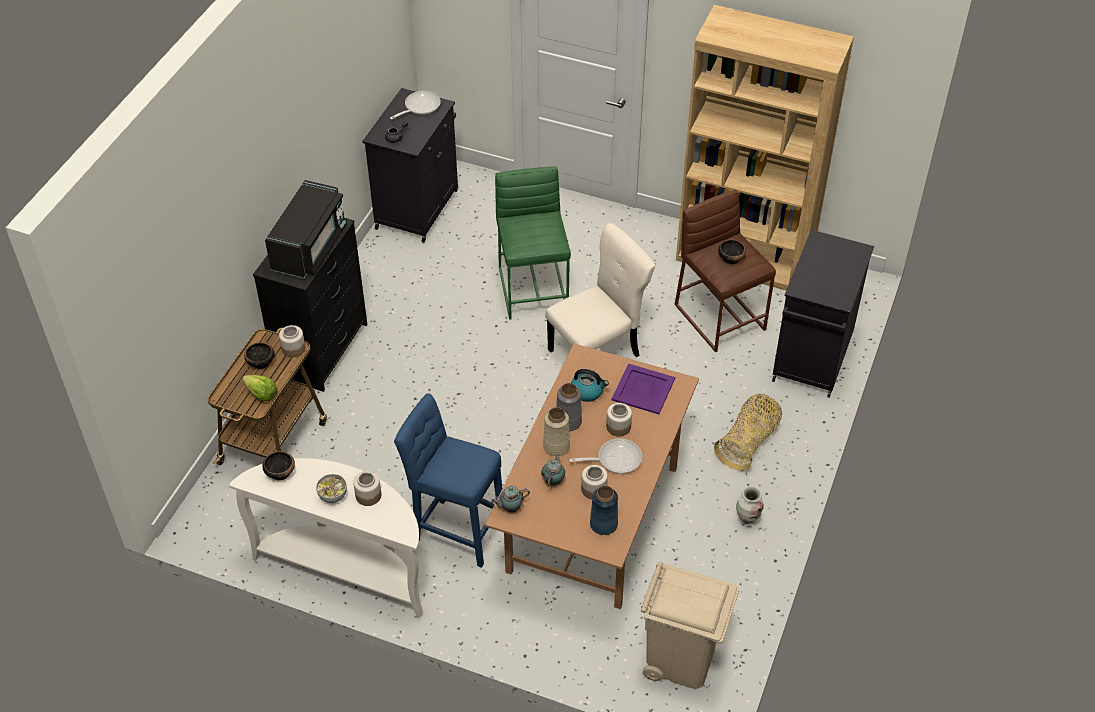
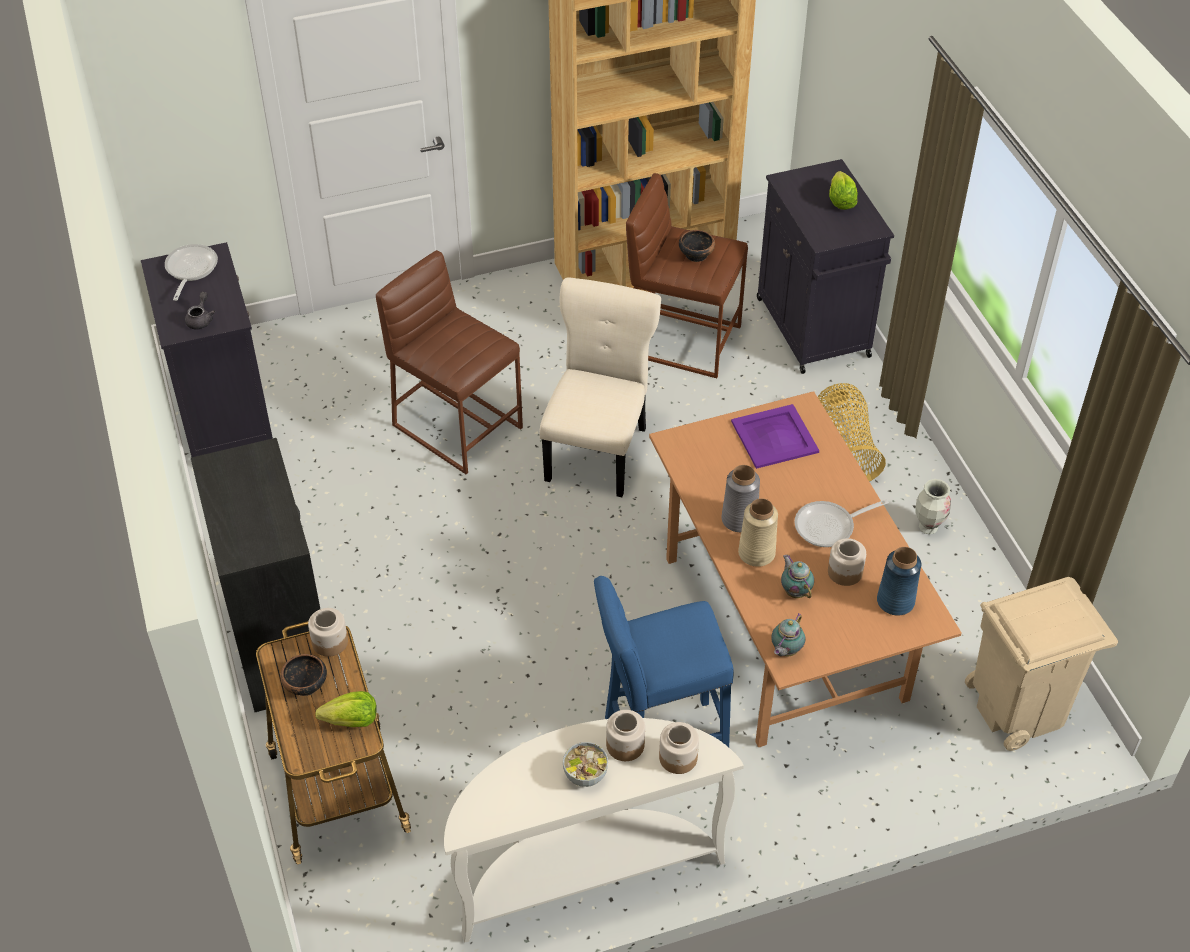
camera: 40 degrees left, 0 degrees up
(280, 472) = (491, 792): bowl -> none
(310, 247) = (257, 500): black microwave -> none
(534, 289) = (457, 425): green stool -> brown stool
(587, 391) = (722, 475): kettle -> none
(615, 459) = (829, 527): frying pan -> frying pan turned 150 degrees counterclockwise
(618, 427) = (795, 491): jar -> jar (678, 758)
(840, 271) = (841, 201): none -> lettuce

